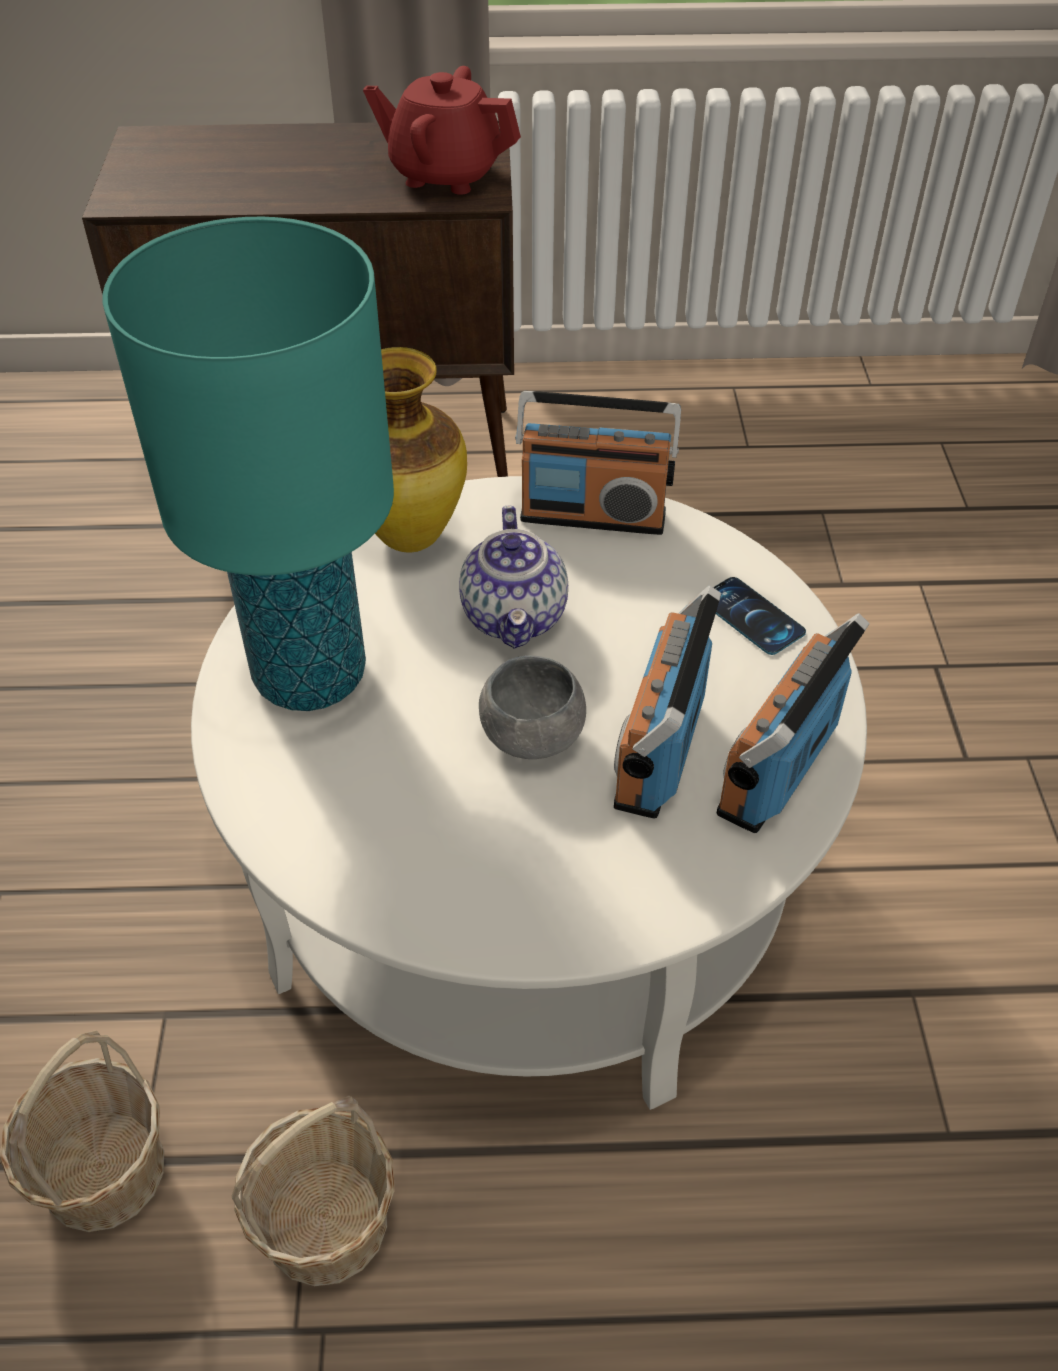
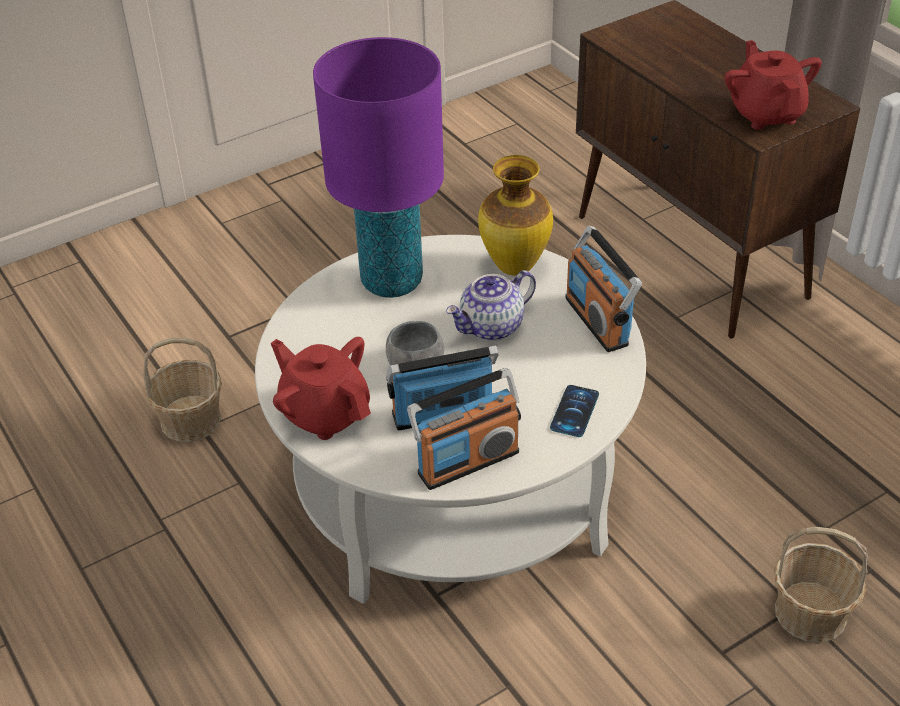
camera: 60 degrees right, 5 degrees down
(311, 676) = (392, 281): turquoise table lamp -> purple table lamp
(327, 1222) = (213, 504): basket -> basket (811, 613)
(549, 893) = (325, 413): none -> red teapot
(777, 768) = (467, 462): radio -> radio turned 150 degrees clockwise

